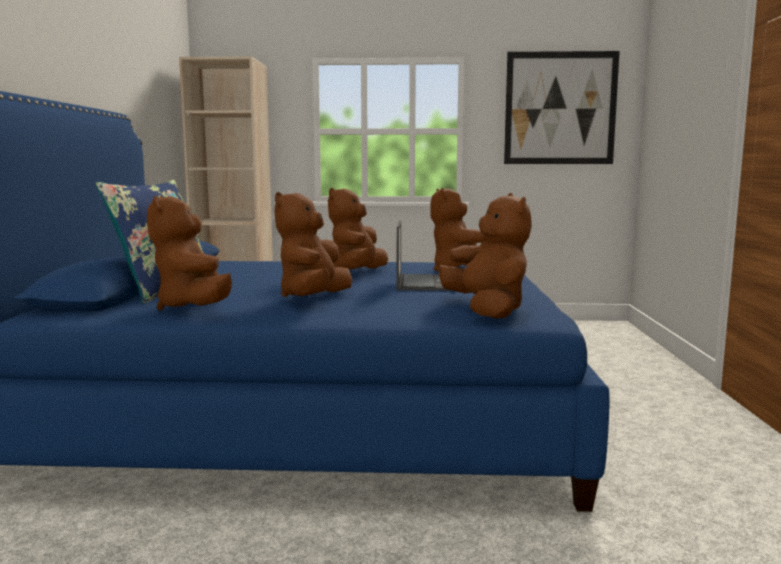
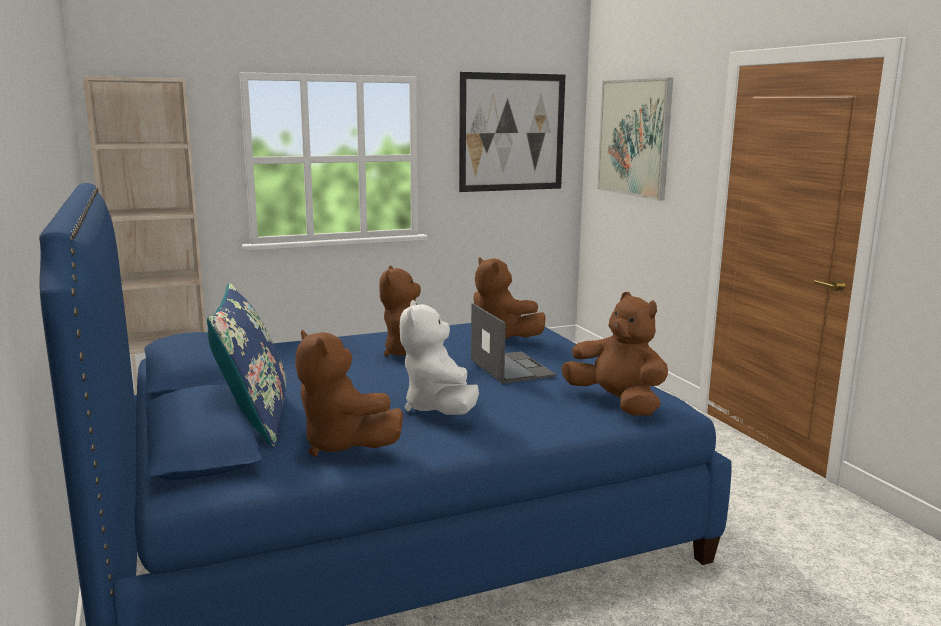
camera: 25 degrees left, 5 degrees up
(313, 298) = (439, 409): brown plush toy -> white plush toy
(674, 101) = (634, 137): none -> picture

